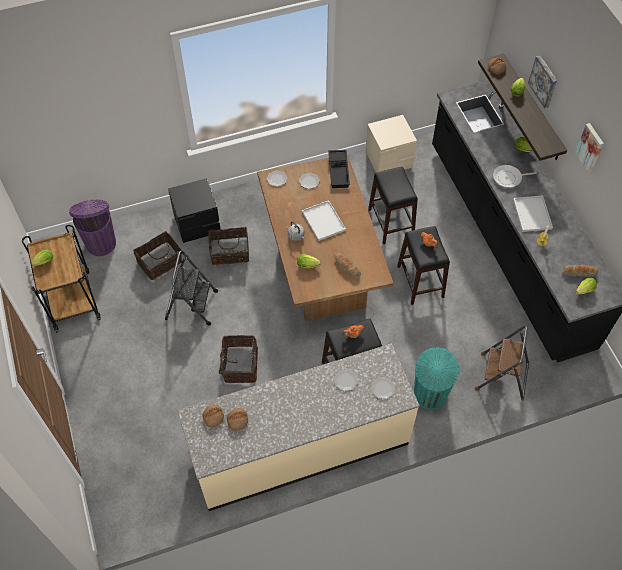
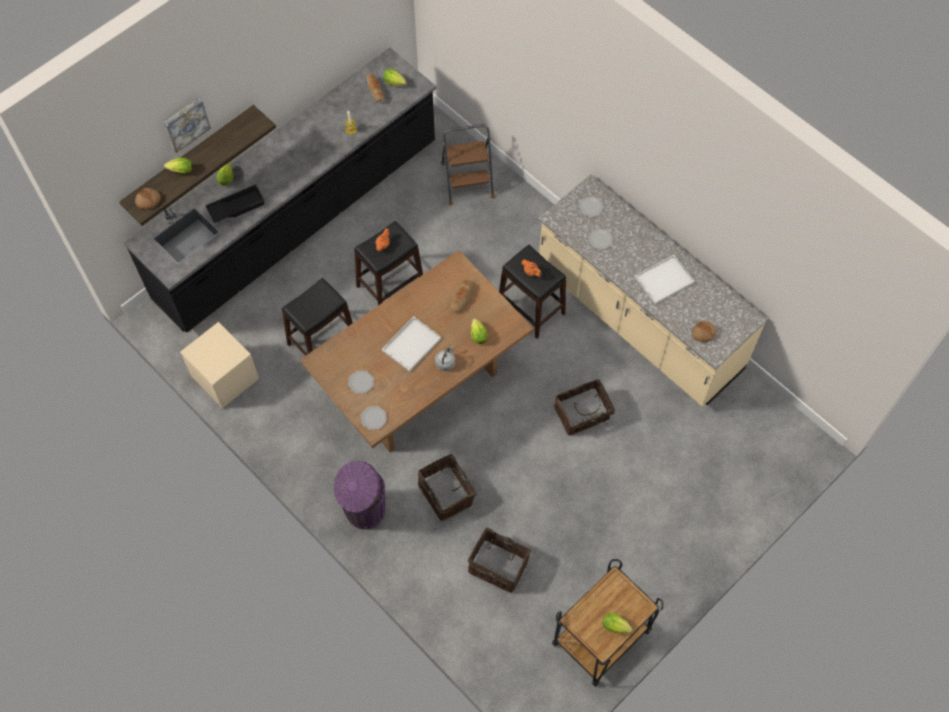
camera: 115 degrees left, 5 degrees up
(101, 243) = (506, 653): purple trash can -> purple trash can (364, 511)
(189, 304) = (537, 502): black step ladder -> none
(197, 223) = (422, 552): black nightstand -> none
(237, 420) = (694, 311): bread -> none
(339, 171) = (331, 357): black tray -> black tray (236, 206)
(429, 395) = (521, 232): turquoise trash can -> none
(508, 178) = (276, 180): frying pan -> none
(531, 213) = (317, 147): white tray -> white tray (663, 281)
(590, 147) = (272, 60): picture -> none

